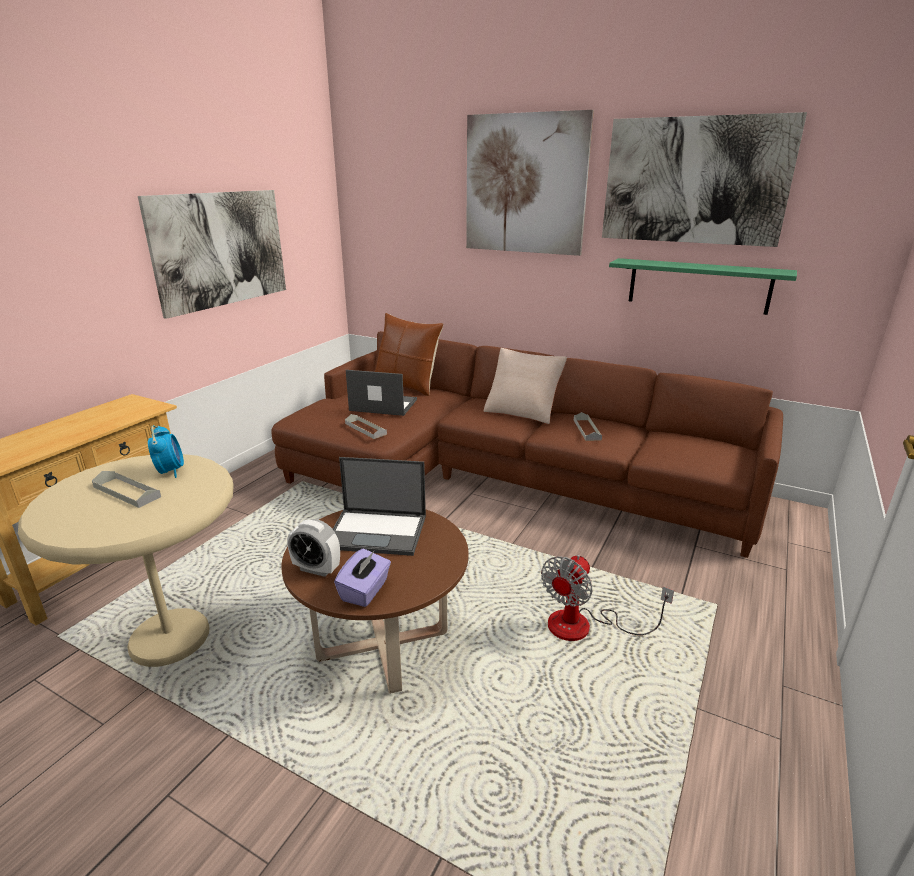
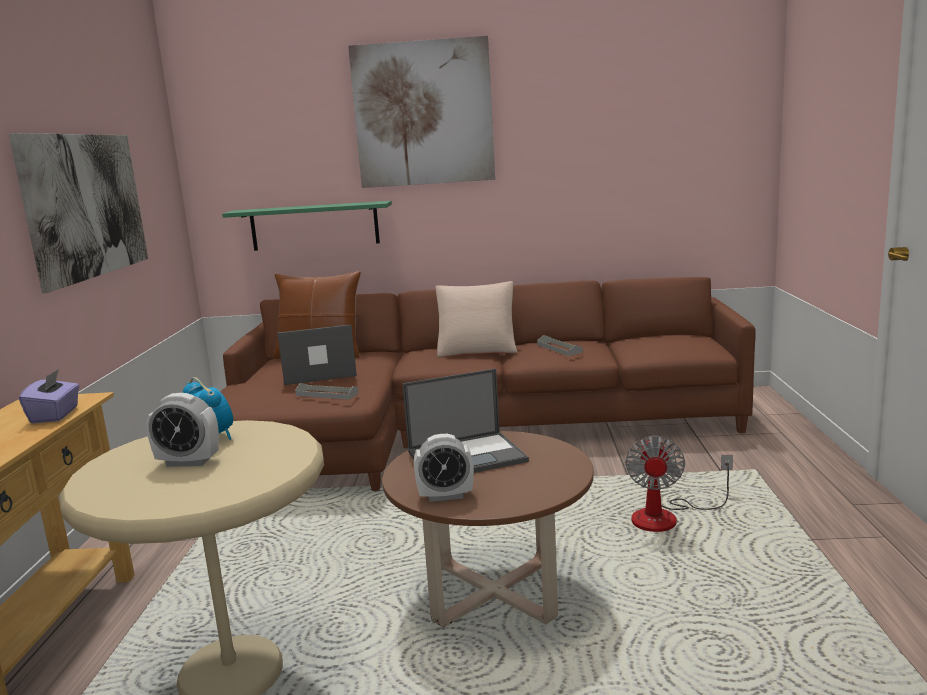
camera: 25 degrees left, 10 degrees down
(127, 492) = (188, 462): grey tray -> alarm clock
(365, 591) = (519, 495): purple tissue box -> purple tissue box (55, 415)
(694, 181) = (595, 96): picture -> none
(698, 286) = (616, 194): green shelf -> green shelf (314, 226)

